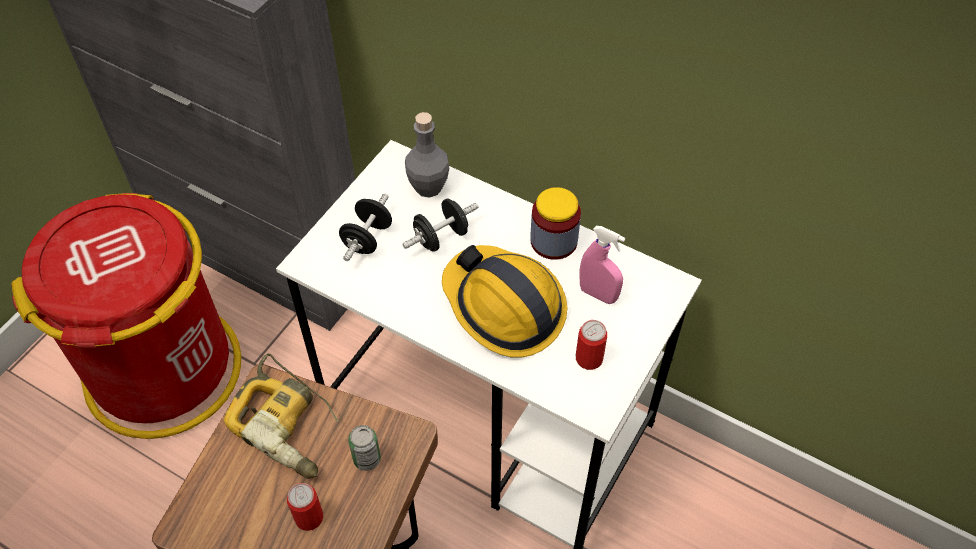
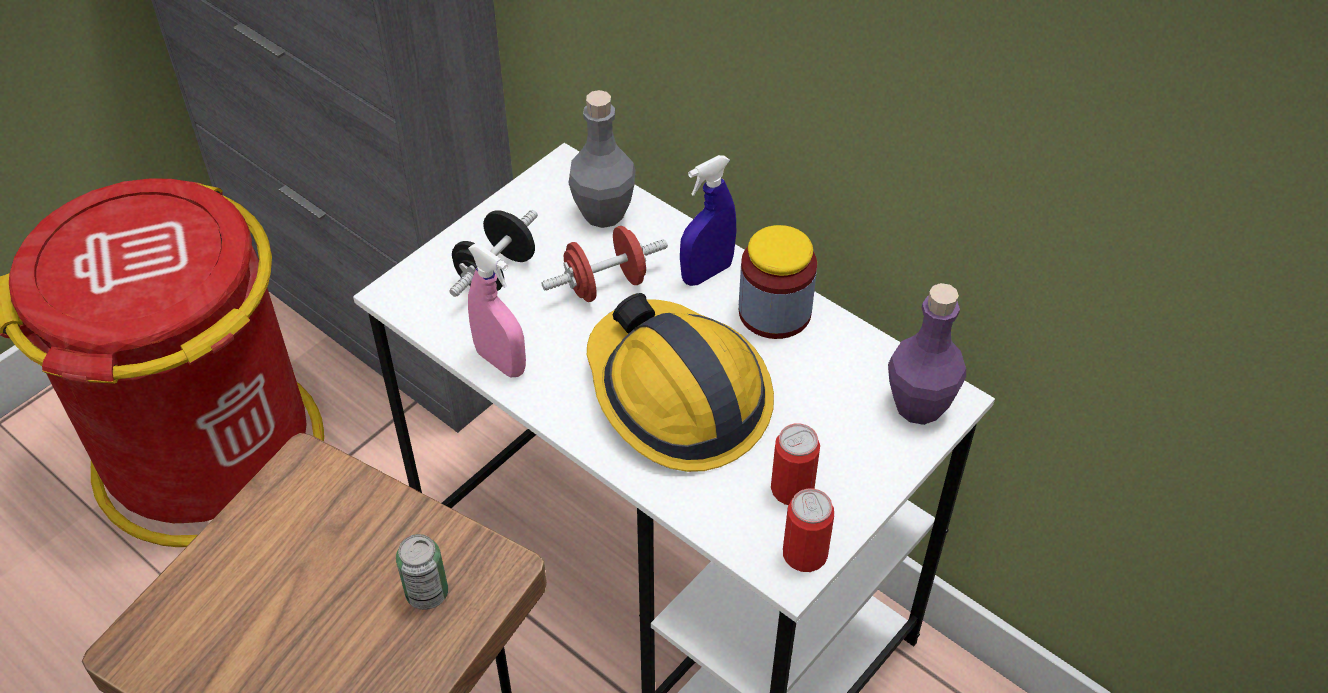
camera: 10 degrees right, 5 degrees down
(289, 424) = (324, 525): power drill -> none
(309, 517) = (319, 665): can -> can (805, 554)
(441, 237) = (605, 285): black dumbbell -> red dumbbell
(504, 220) = (706, 273): none -> blue spray bottle
(598, 294) = (826, 397): pink spray bottle -> pink spray bottle (501, 362)
(656, 292) = (919, 406): none -> purple bottle

